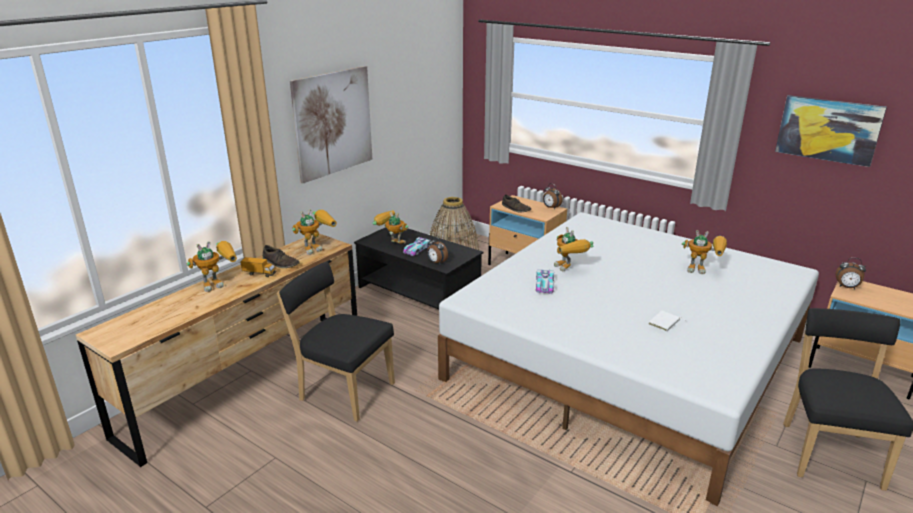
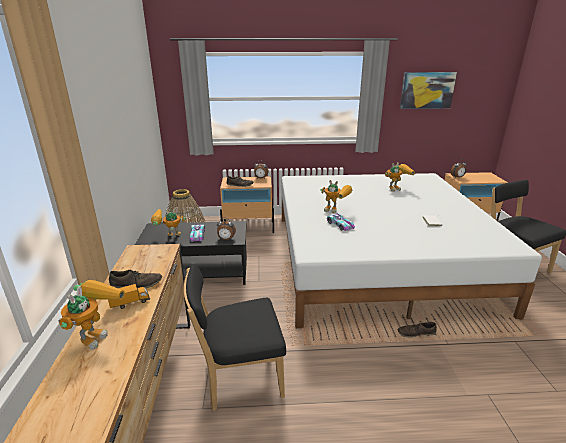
camera: 40 degrees left, 0 degrees up
(317, 247) = (151, 257): toy robot -> none
(333, 123) = (103, 133): picture -> none
(551, 444) = (416, 333): none -> brown shoe

